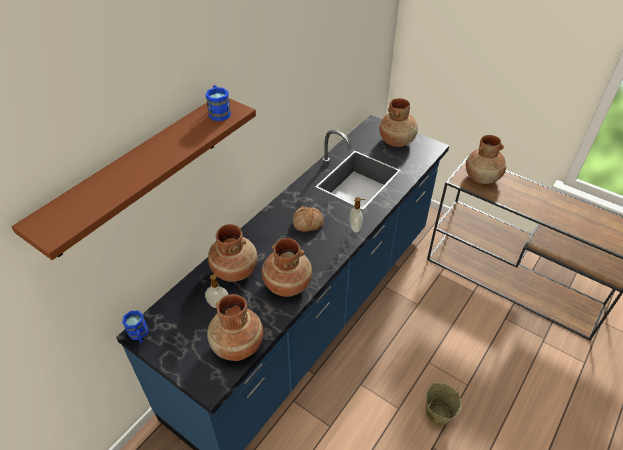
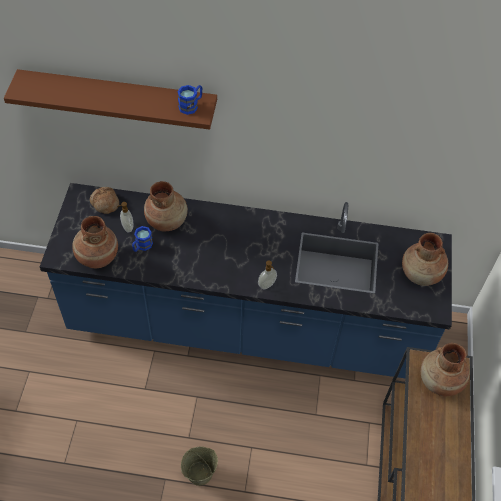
camera: 60 degrees right, 10 degrees up
(139, 335) = (78, 194): blue mug -> blue mug (142, 246)
(287, 284) = (172, 262): brown vase -> none
(307, 223) = (249, 247): bread -> bread (104, 203)

